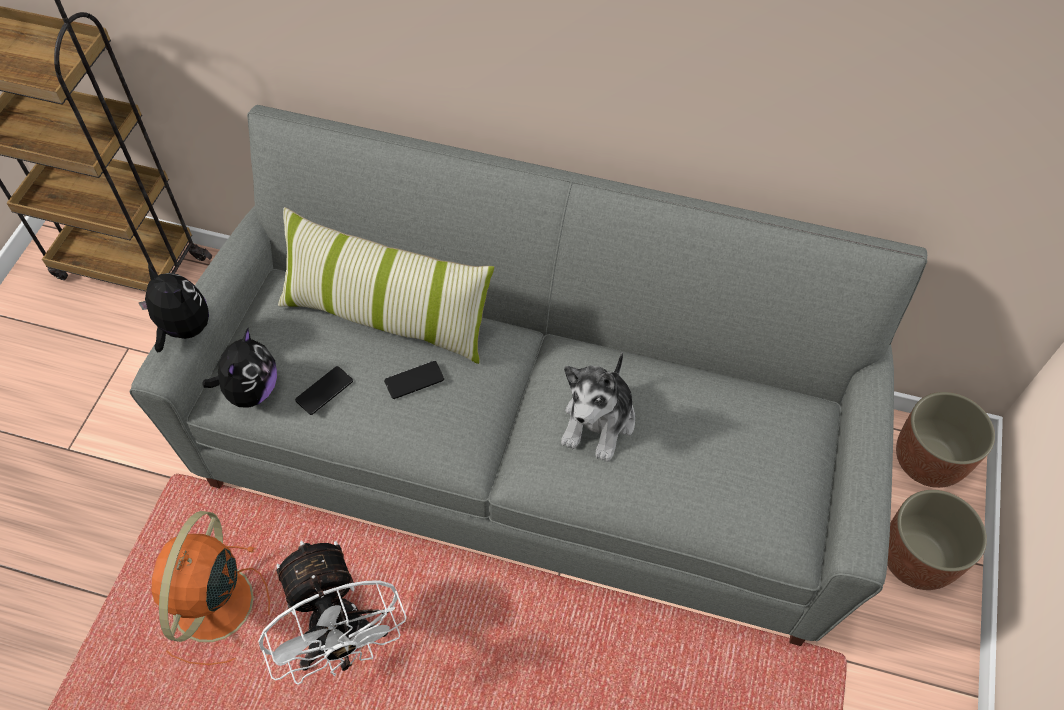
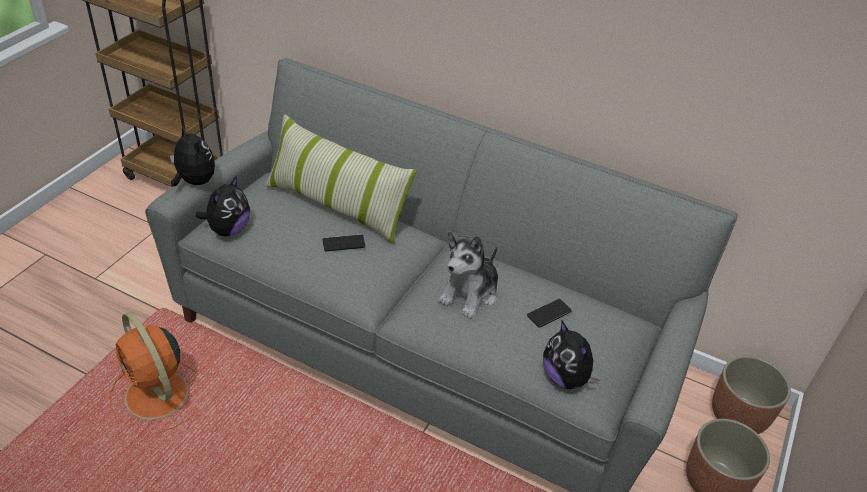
camera: 10 degrees right, 15 degrees down
(212, 607) = (158, 397): orange fan -> orange fan turned 60 degrees counterclockwise
(324, 391) = (278, 237): phone -> phone (549, 313)
(342, 643) = (245, 441): white fan -> none
(747, 520) = (566, 378): none -> plush toy

